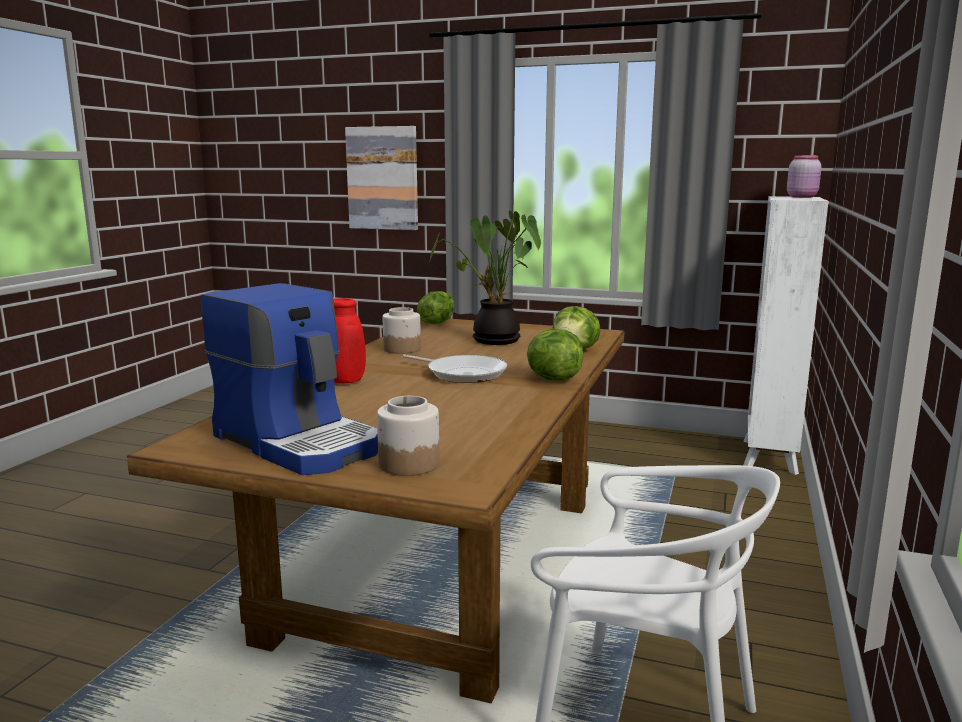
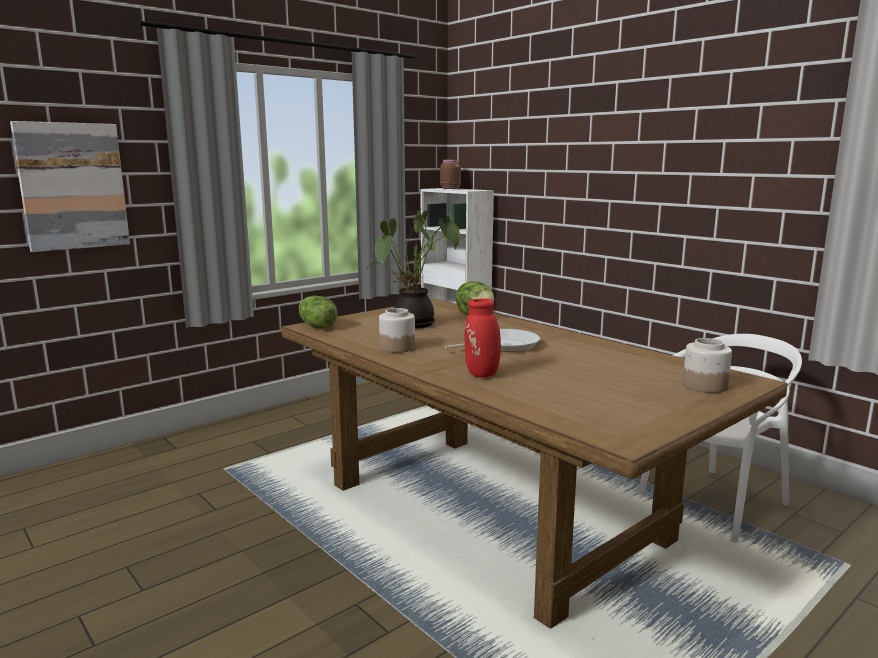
camera: 60 degrees left, 0 degrees up
(300, 442) = (639, 405): coffee machine -> none
(552, 379) = (544, 331): lettuce -> none
(802, 197) = (450, 188): pink jar -> brown jar

